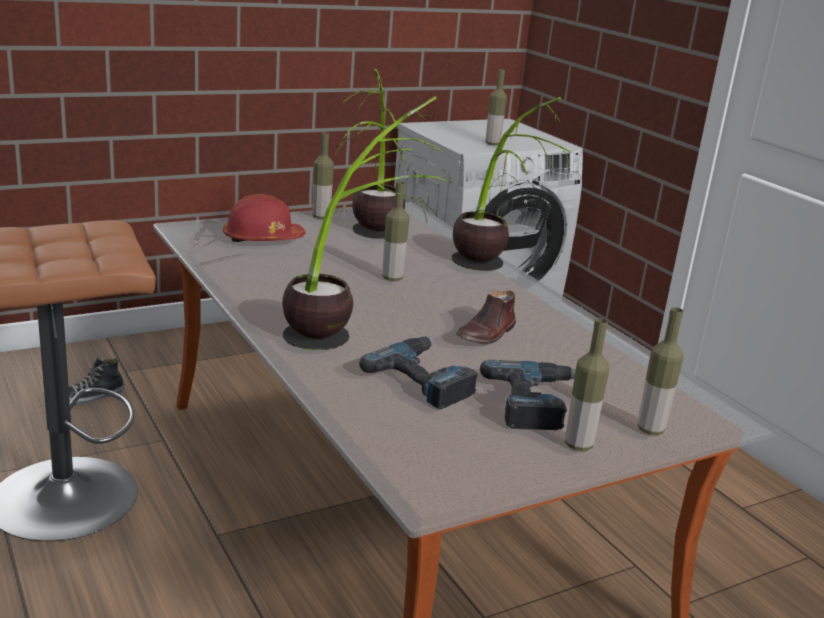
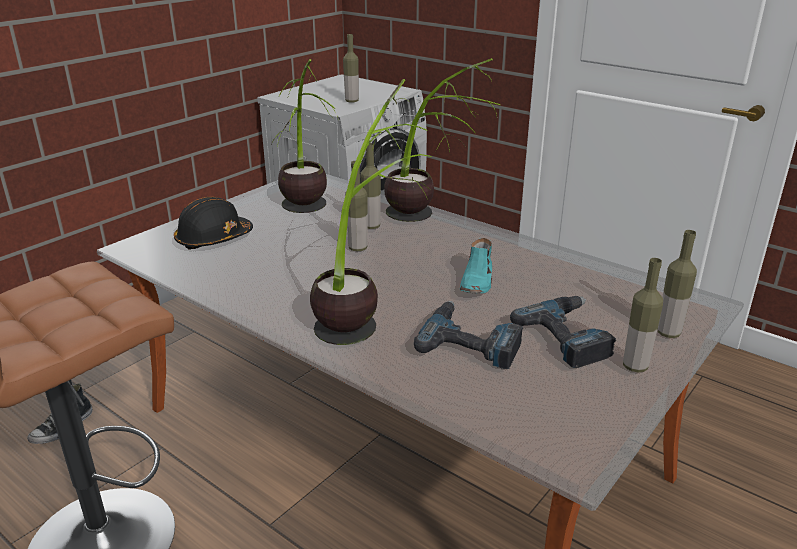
camera: 20 degrees left, 5 degrees up
(262, 239) = (213, 239): red hard hat -> black hard hat
(321, 217) = (246, 202): bottle -> bottle (371, 226)
(487, 334) = (477, 281): brown shoe -> turquoise shoe

